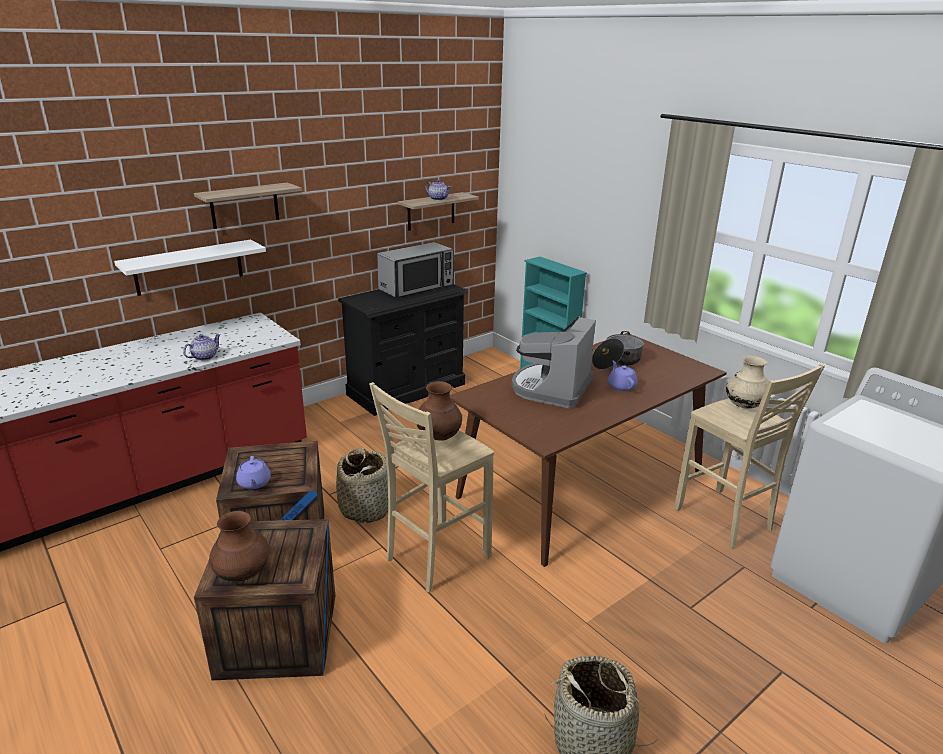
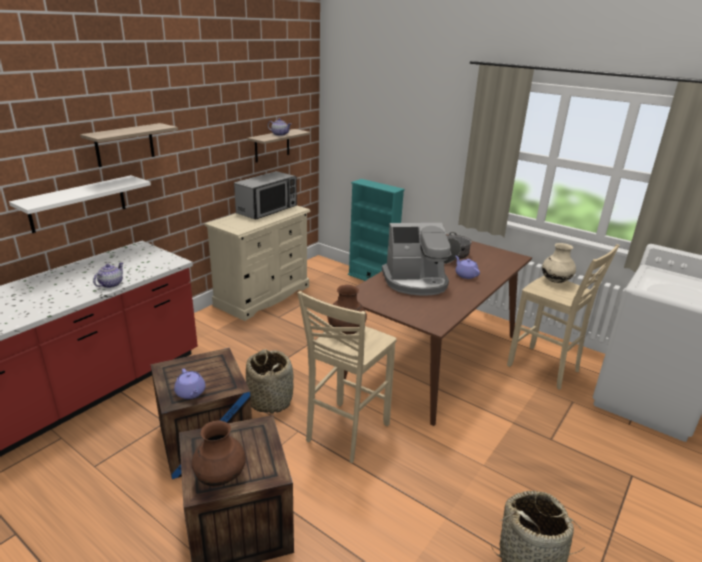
camera: 15 degrees left, 0 degrees up
(407, 389) = (263, 296): black dresser -> beige dresser
(552, 388) = (415, 282): coffee machine -> coffee machine turned 105 degrees counterclockwise

